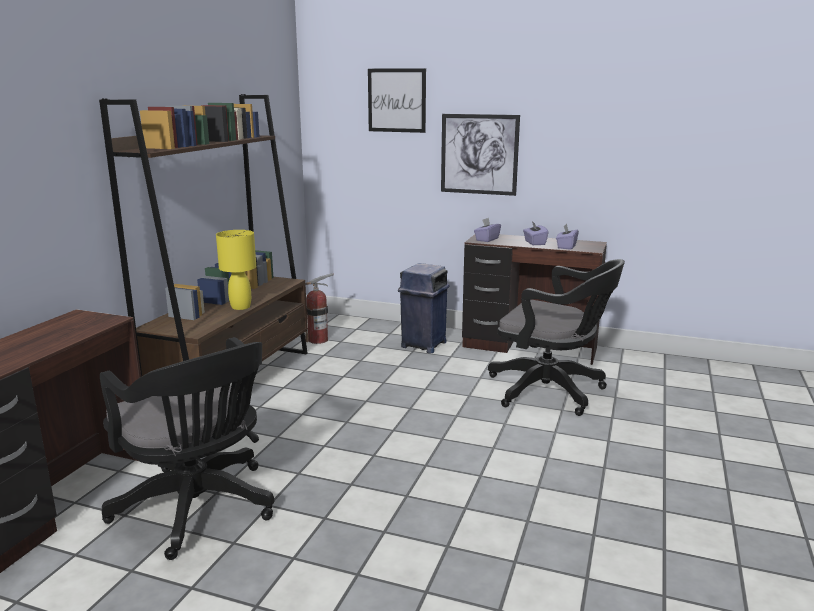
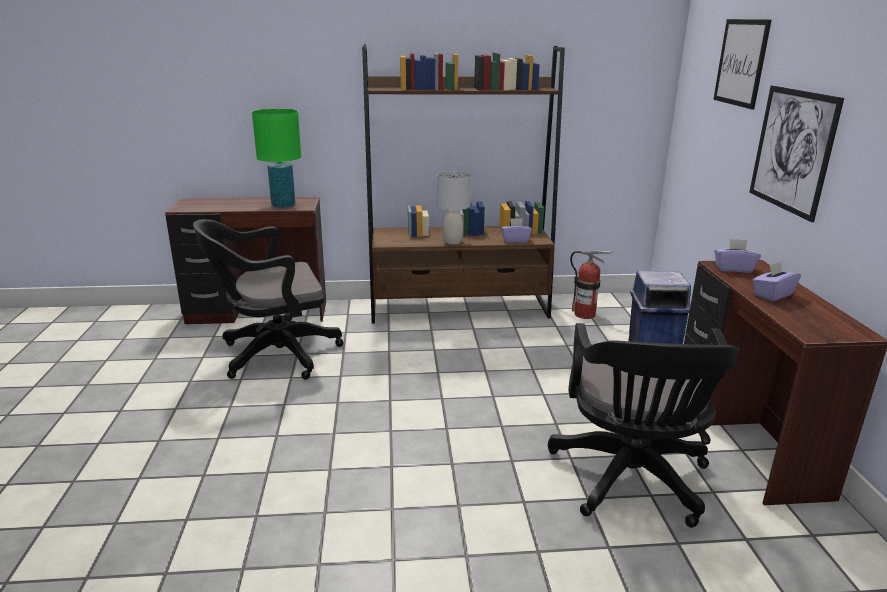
camera: 65 degrees right, 5 degrees up
(78, 328) = (283, 205): none -> green table lamp
(199, 510) = (273, 355): black office chair -> black office chair turned 45 degrees clockwise
(241, 307) = (452, 242): yellow table lamp -> grey table lamp
(566, 246) = (791, 315): purple tissue box -> purple tissue box (515, 240)

